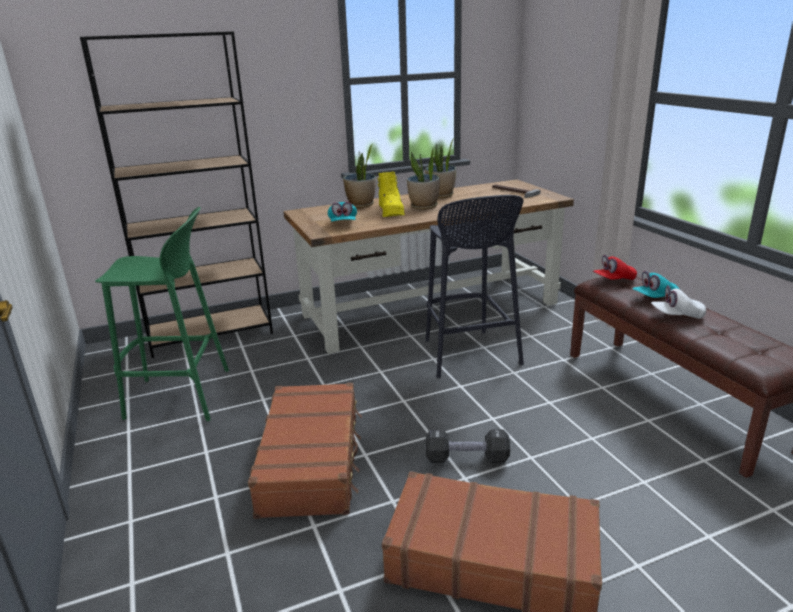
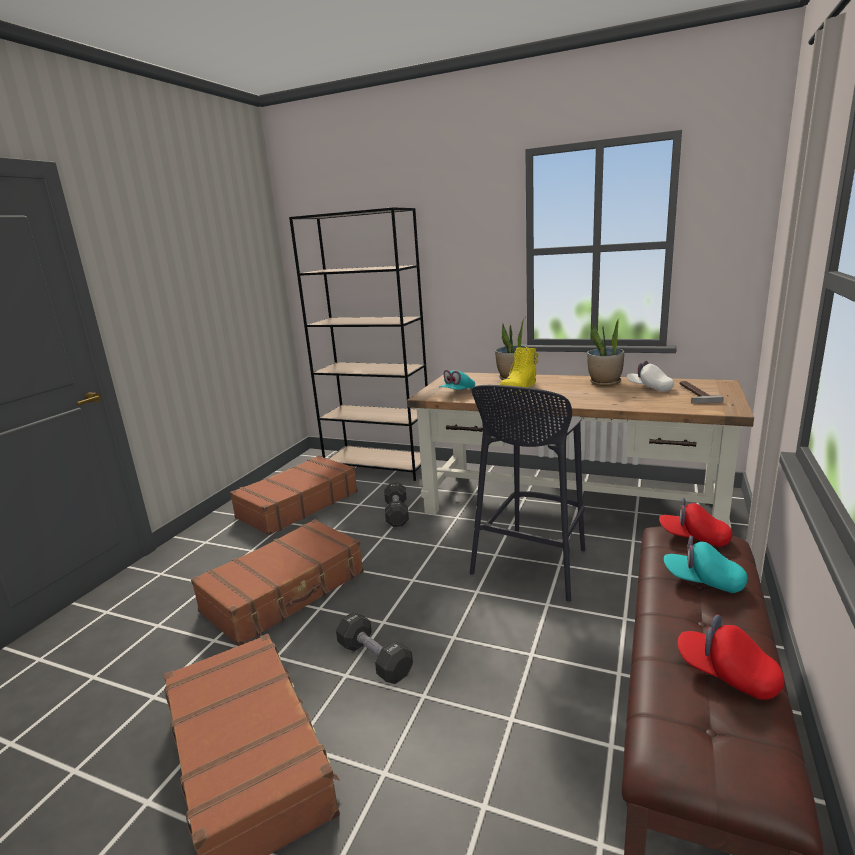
camera: 45 degrees right, 5 degrees down
(180, 396) = (297, 505): green stool -> brown suitcase
(303, 363) = (397, 513): none -> black dumbbell
(424, 206) = (560, 391): potted plant -> none
(676, 316) = (684, 617): white cap -> white cap (649, 388)
(730, 330) = (726, 674): none -> red cap

